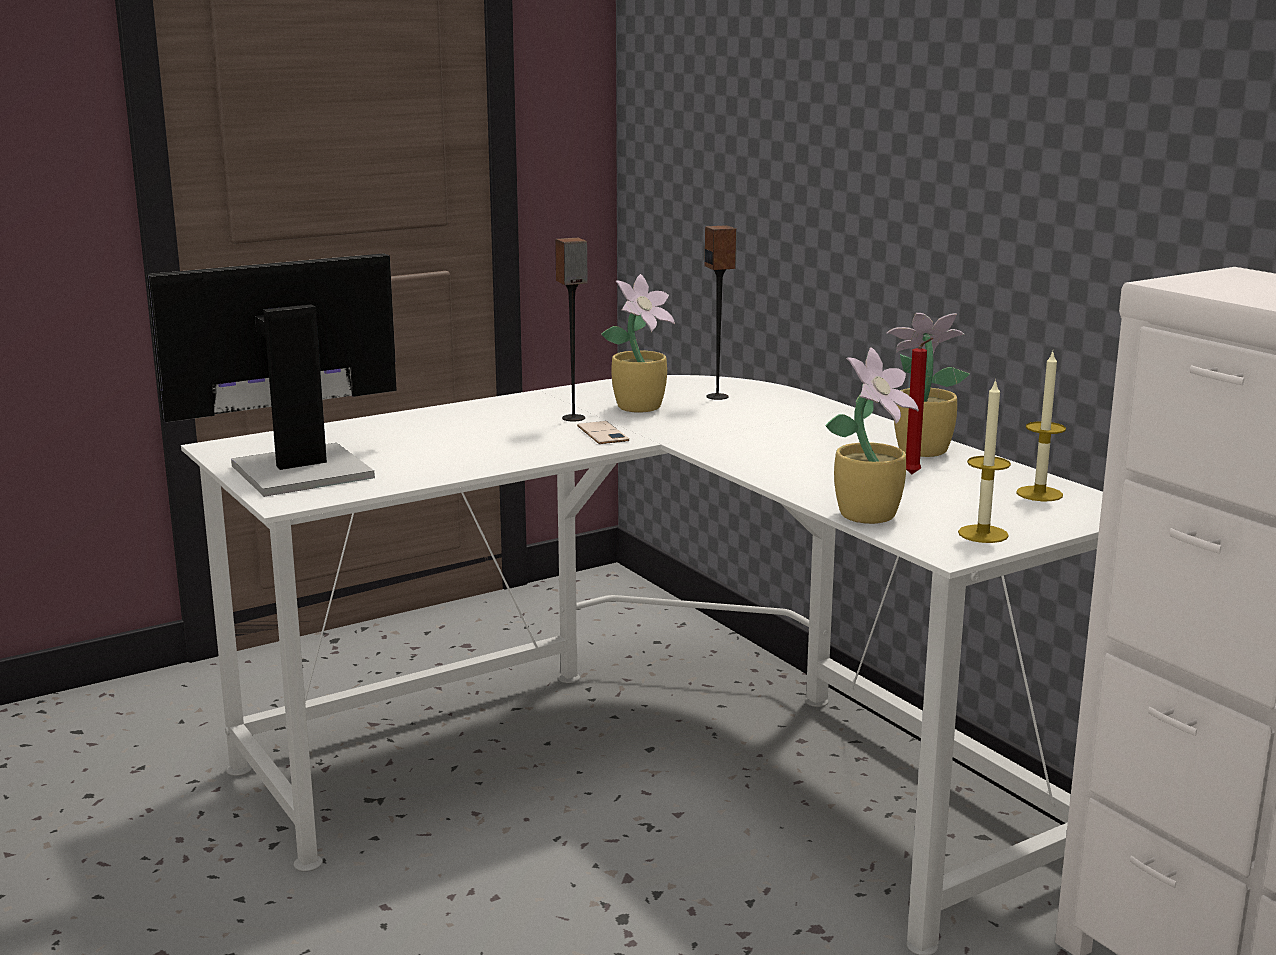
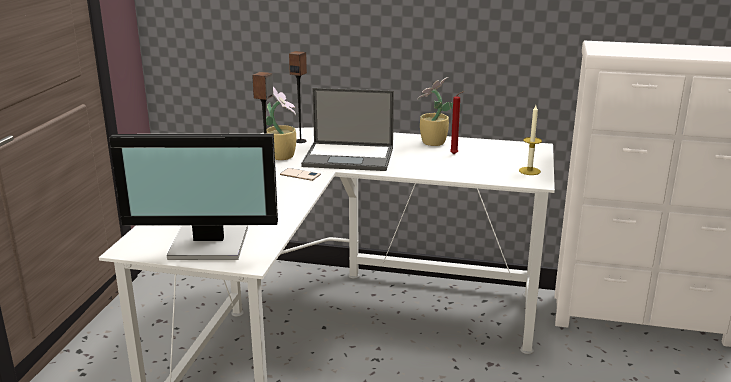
camera: 45 degrees left, 5 degrees up
(297, 470) = (209, 245): monitor -> monitor turned 105 degrees counterclockwise
(732, 433) = (350, 157): none -> laptop
(870, 515) = (482, 176): potted plant -> none
(1039, 494) = (507, 148): candle -> none

